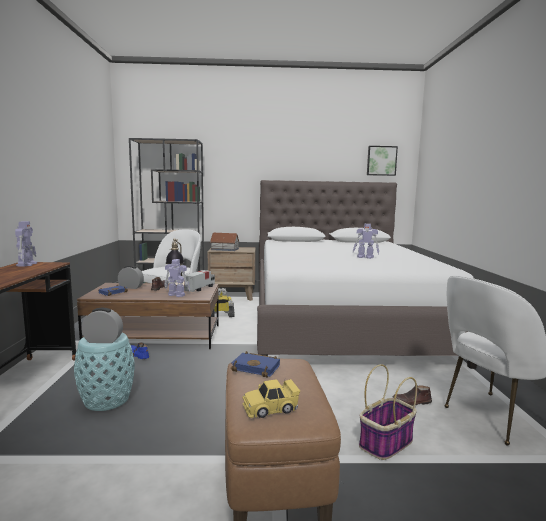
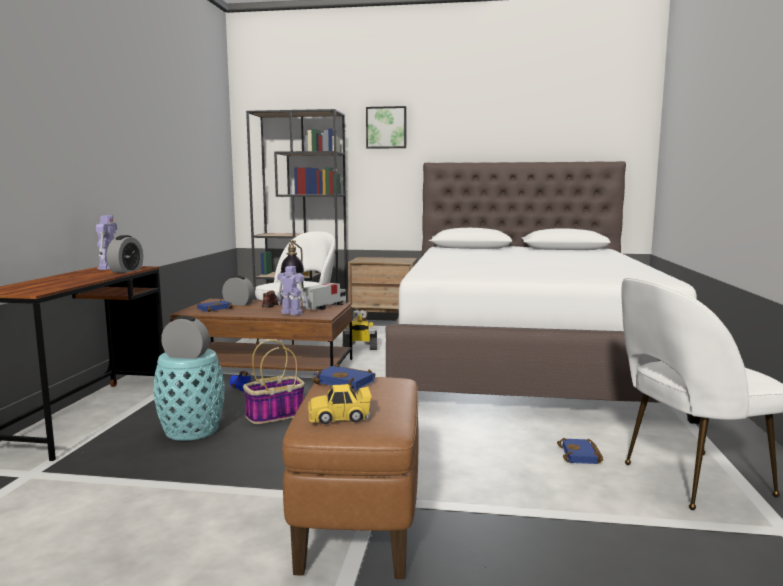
camera: 10 degrees right, 0 degrees up
(43, 267) = (126, 271): none -> alarm clock
(225, 249) = (373, 260): toy house -> none
(365, 257) = (552, 266): toy robot -> none
(381, 161) = (602, 130): picture -> picture (386, 127)
(386, 443) = (521, 496): basket -> basket (274, 415)
(412, 402) = (581, 455): brown shoe -> blue book

